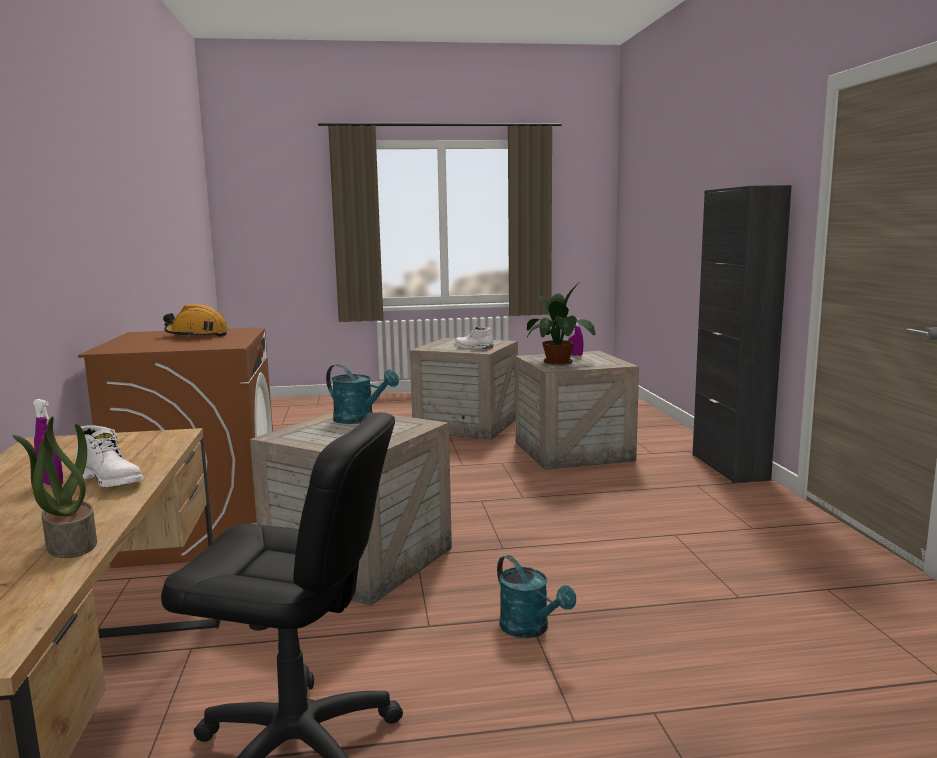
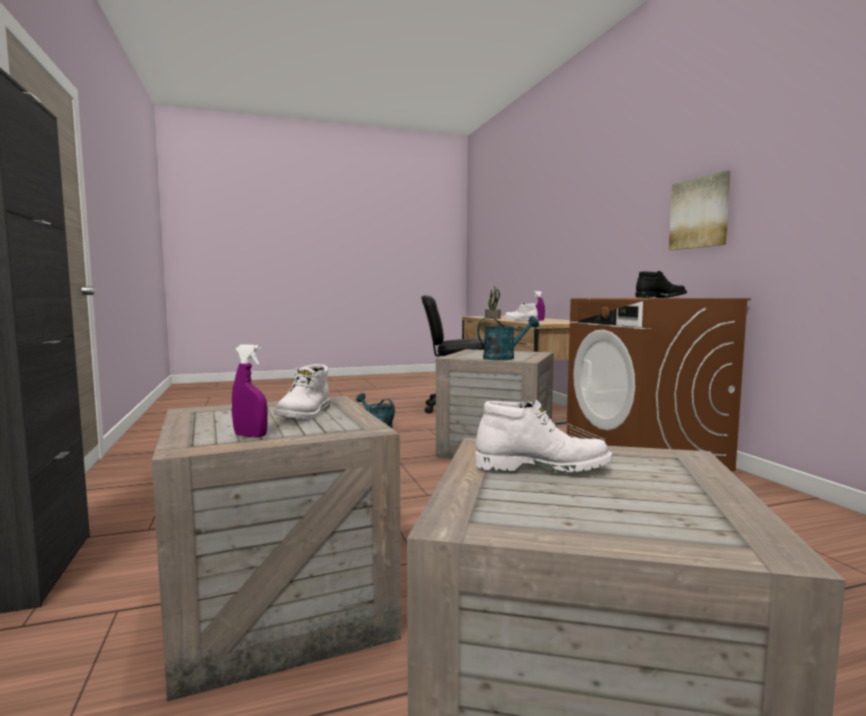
camera: 170 degrees right, 5 degrees down
(82, 230) = (700, 213): none -> picture
(197, 335) = (660, 297): orange hard hat -> black boot
(360, 420) = (504, 358): turquoise watering can -> turquoise watering can turned 135 degrees clockwise
(560, 362) = (305, 414): potted plant -> white boot

